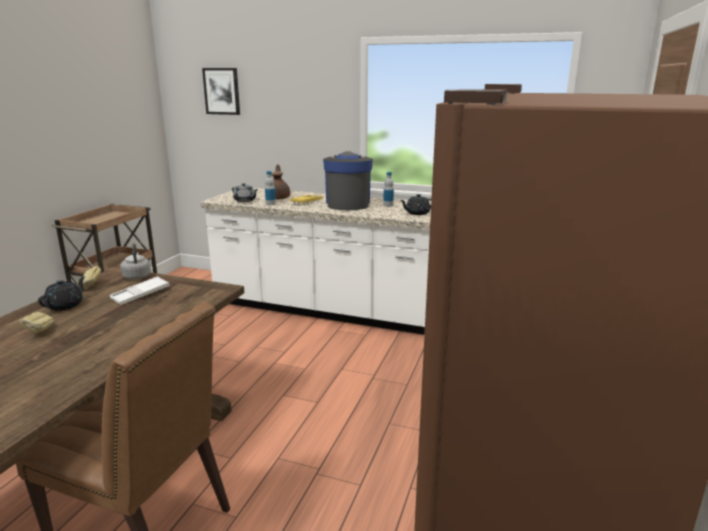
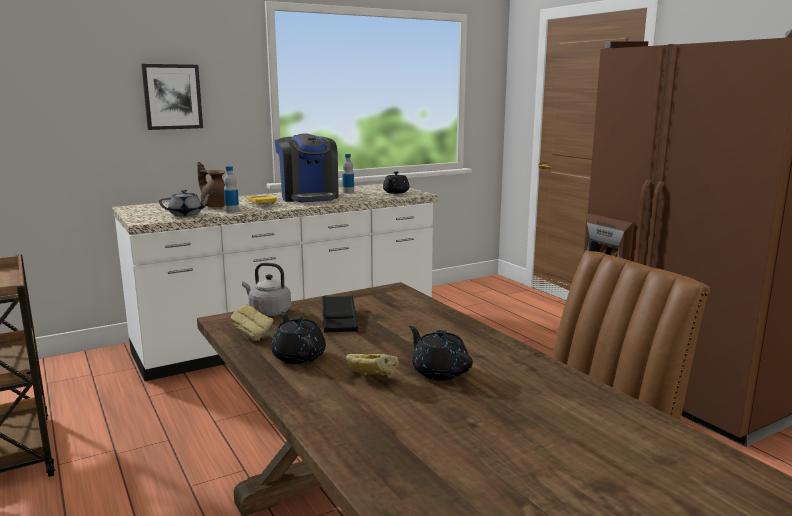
camera: 50 degrees left, 5 degrees down
(62, 346) = (439, 372): none -> black teapot
(140, 294) = (339, 319): white tray -> black tray
(222, 91) = (48, 64): picture -> picture (172, 97)
(347, 203) = (309, 197): coffee machine -> coffee machine turned 150 degrees counterclockwise

